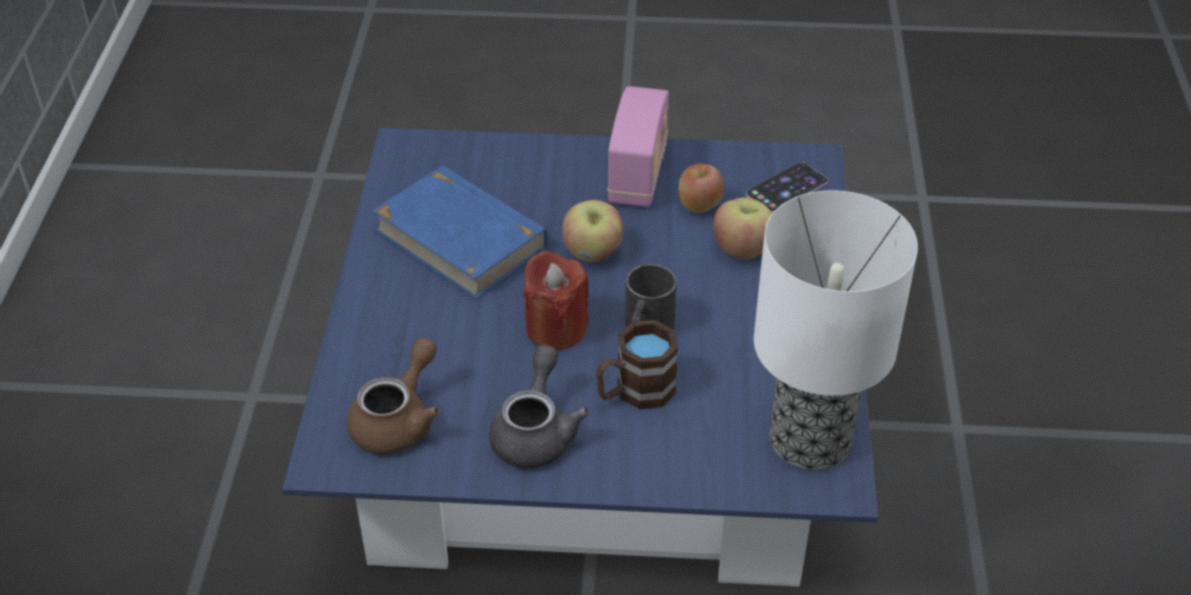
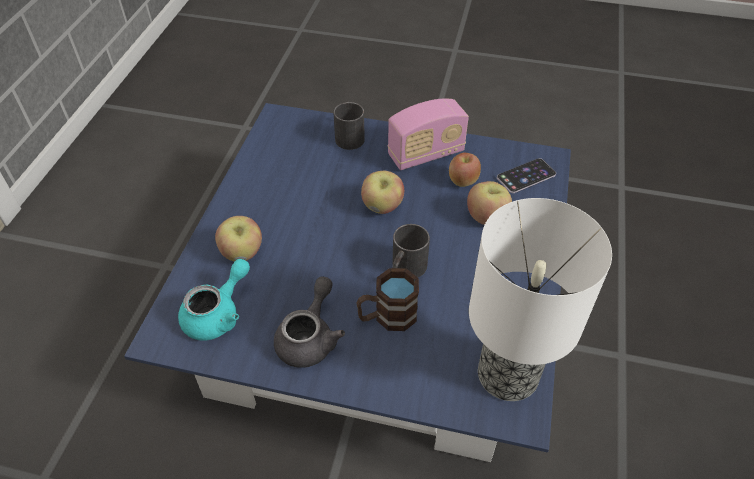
camera: 10 degrees right, 5 degrees up
(399, 420) = (218, 314): brown teapot -> turquoise teapot
(409, 338) = (242, 253): none -> apple
(460, 238) = (296, 185): blue book -> none
(519, 161) = (349, 135): none -> black mug
(556, 328) = (344, 259): red candle -> none
(638, 175) = (426, 154): radio -> radio turned 45 degrees clockwise

